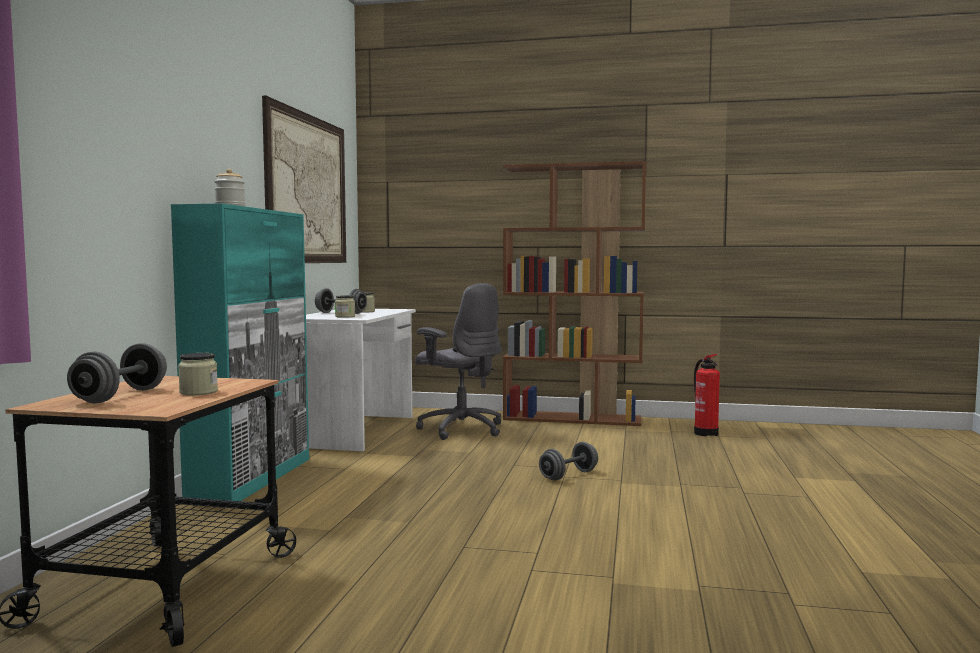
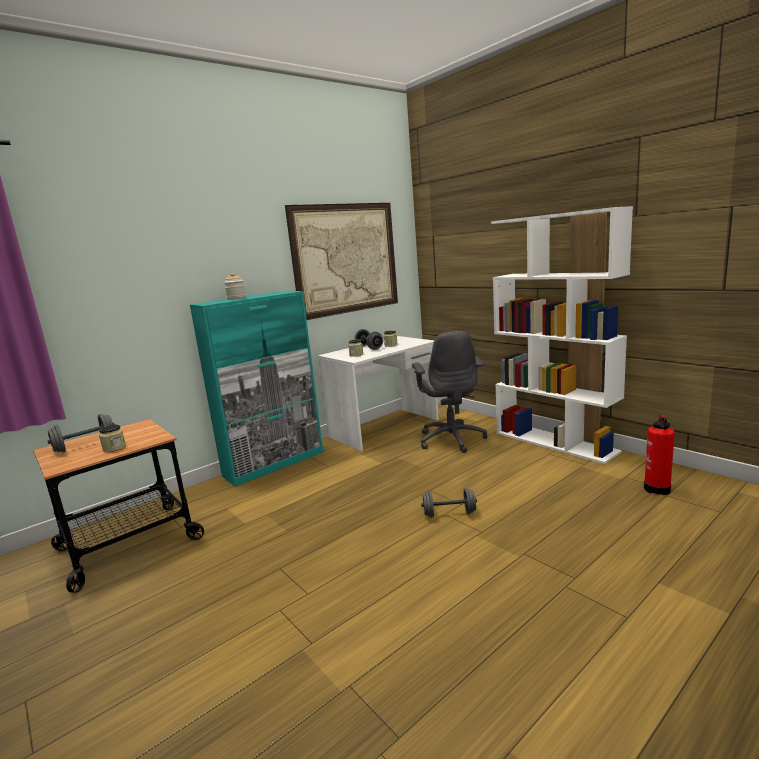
camera: 40 degrees right, 10 degrees up
(573, 418) = (555, 442): brown bookcase -> white bookcase

